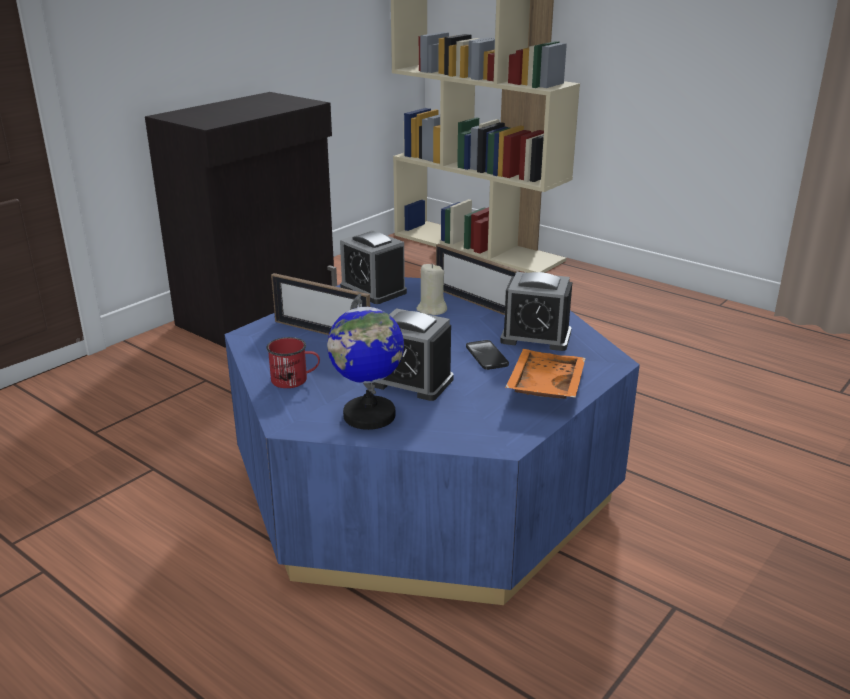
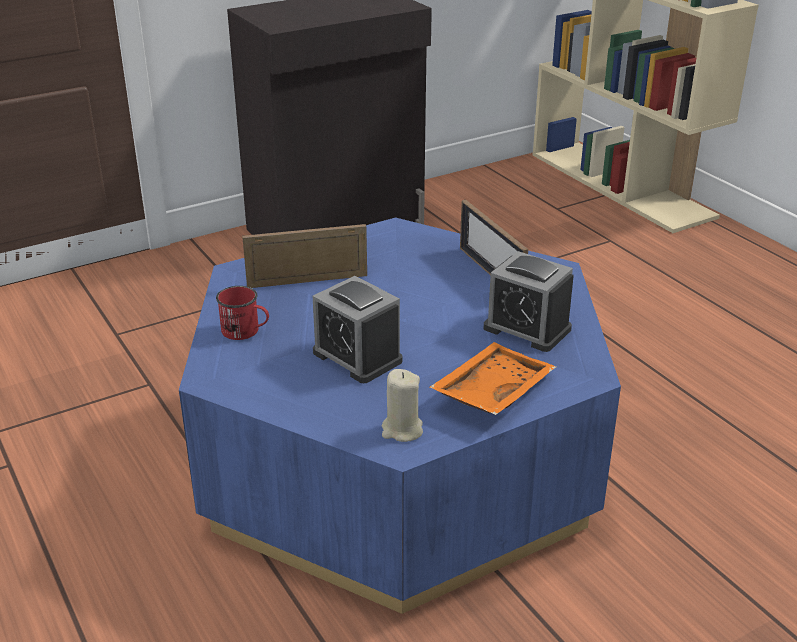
camera: 20 degrees right, 5 degrees up
(322, 332) = (307, 281): picture frame -> picture frame turned 120 degrees clockwise
(369, 416) = (289, 387): globe -> none
(373, 290) = (392, 239): alarm clock -> none
(431, 310) = (437, 274): beige candle -> beige candle (402, 430)
(486, 356) = (456, 342): phone -> none

